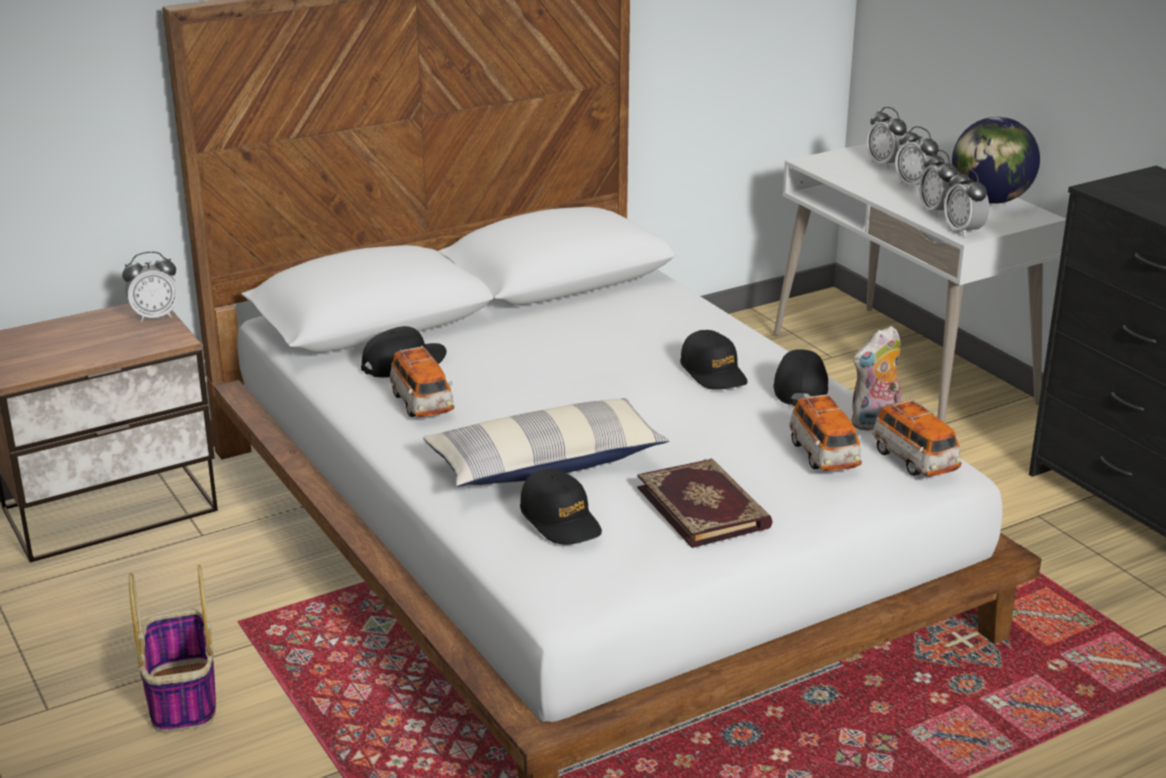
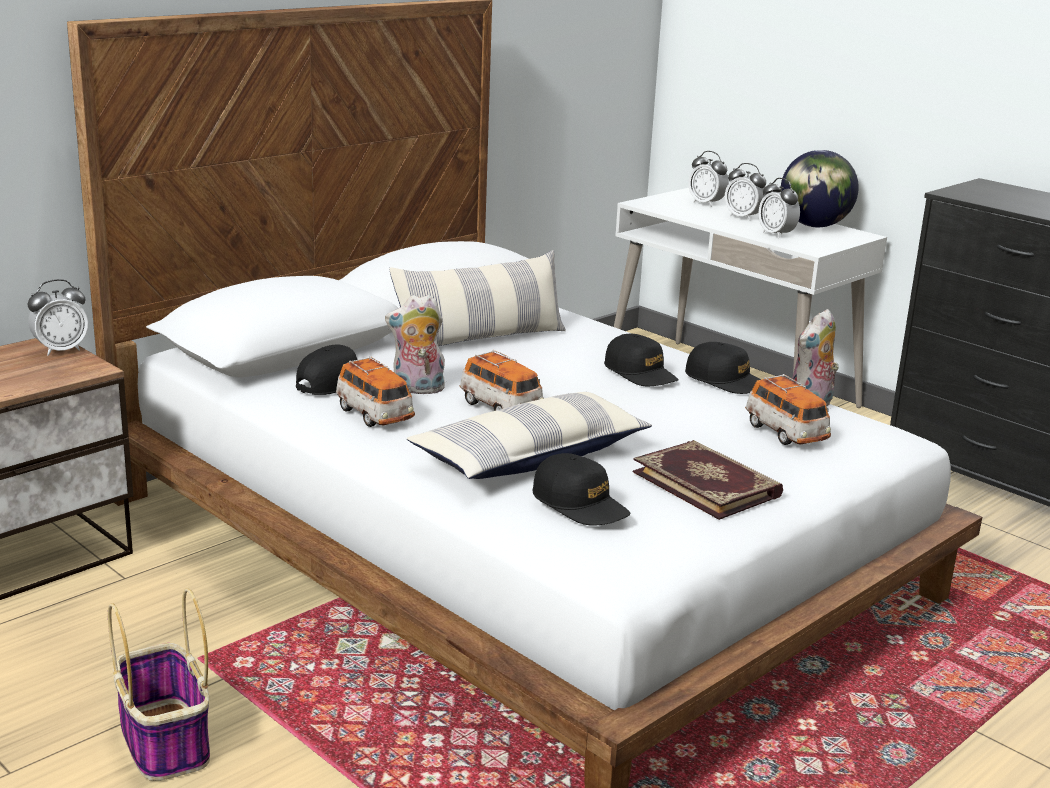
camera: 15 degrees left, 5 degrees down
(478, 377) = (417, 390): none -> plush toy
(572, 321) = (480, 340): none -> pillow
(800, 387) = (726, 381): black cap -> black cap turned 135 degrees clockwise
(914, 461) = (868, 432): toy car -> toy car (501, 407)
(963, 231) = (810, 247): alarm clock -> none

